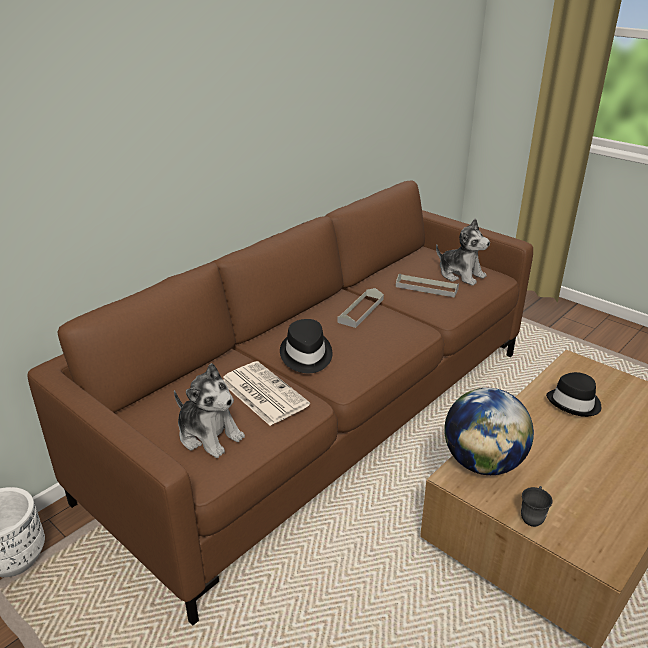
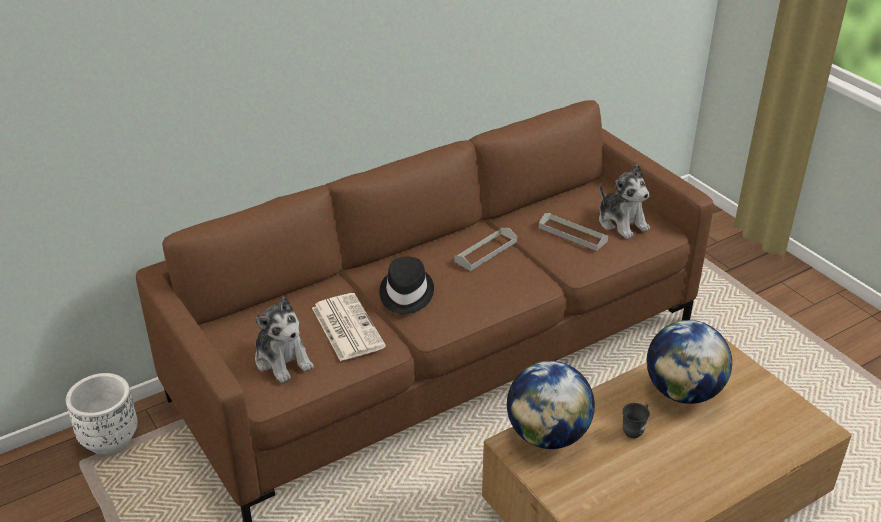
camera: 15 degrees right, 5 degrees up
(533, 516) = (568, 494): grey mug -> grey mug (635, 429)
(574, 403) = (683, 392): black hat -> globe

